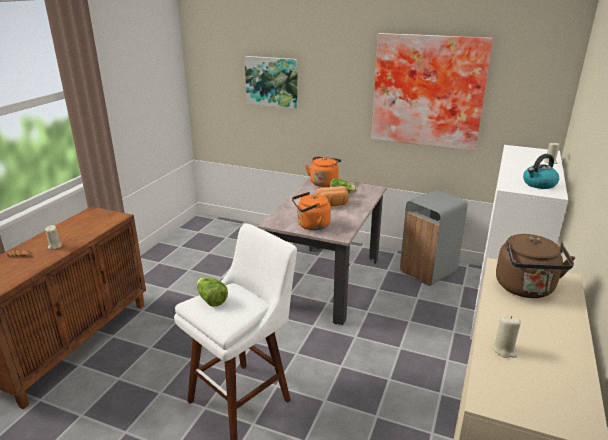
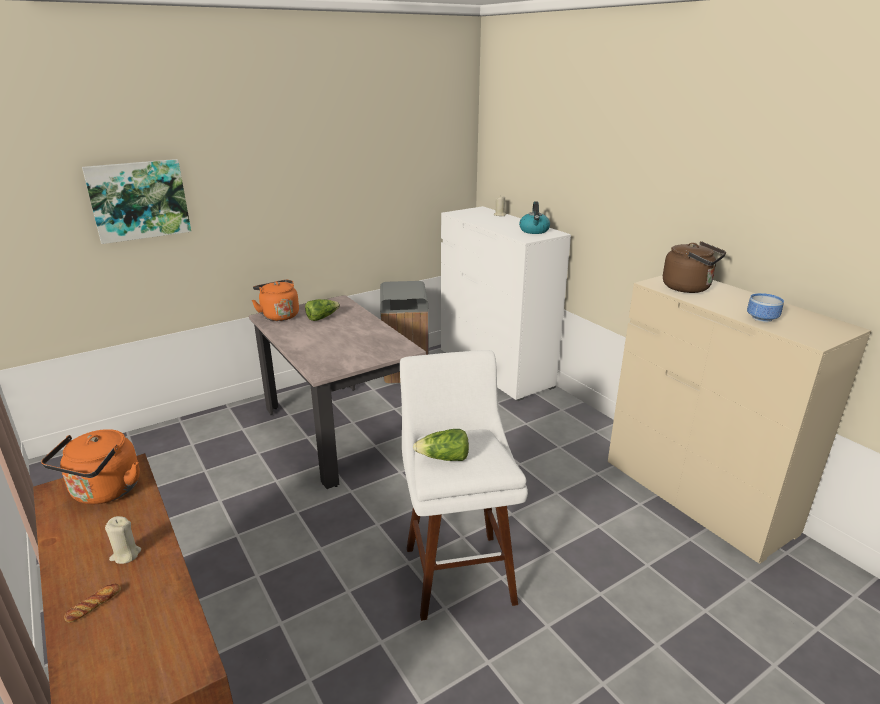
camera: 55 degrees left, 0 degrees up
(311, 226) = (363, 355): orange kettle -> orange kettle (104, 492)
(333, 204) = (337, 329): bread -> none
(428, 91) = (354, 172): picture -> none
(504, 349) = (761, 319): beige candle -> bowl

